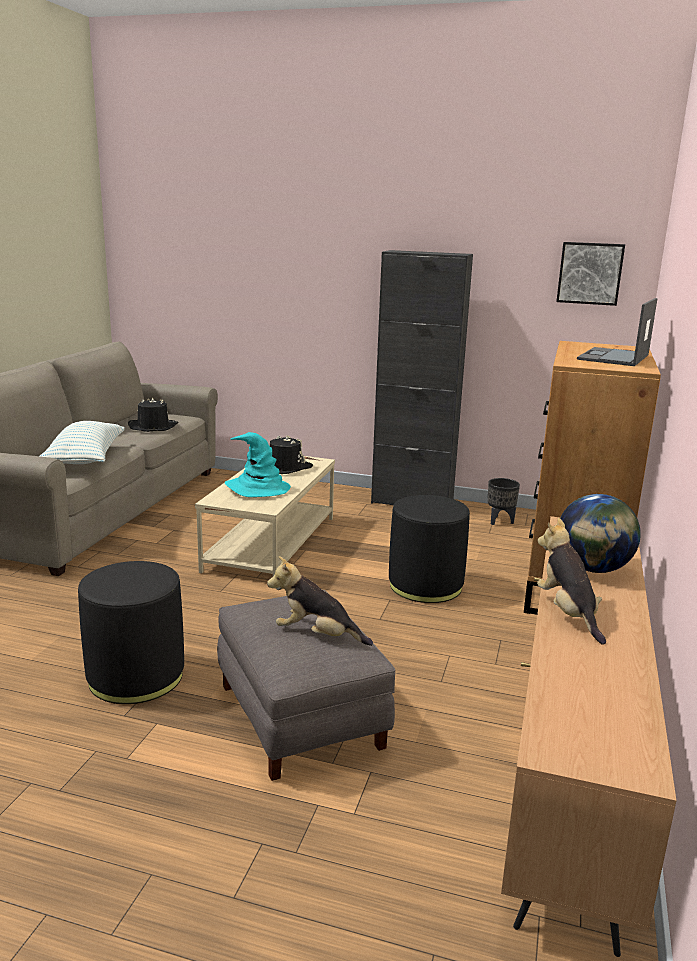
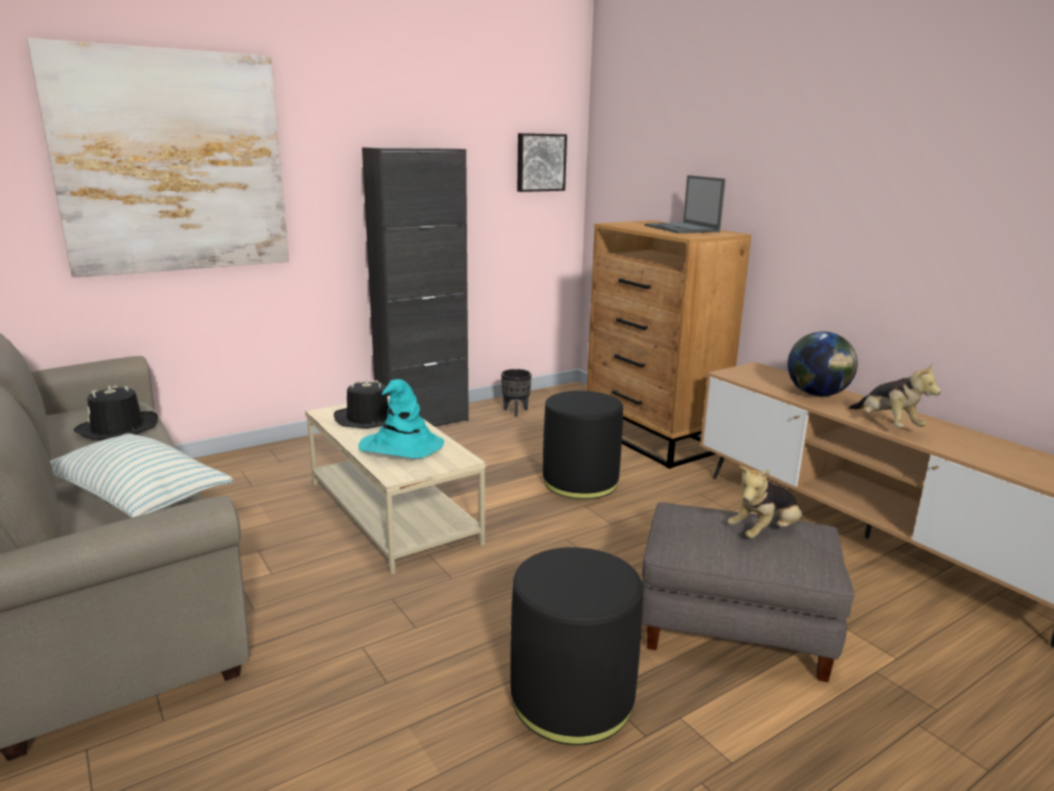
camera: 50 degrees left, 0 degrees up
(254, 256) = (172, 163): none -> picture
(568, 613) = (887, 425): plush toy -> plush toy turned 135 degrees counterclockwise

